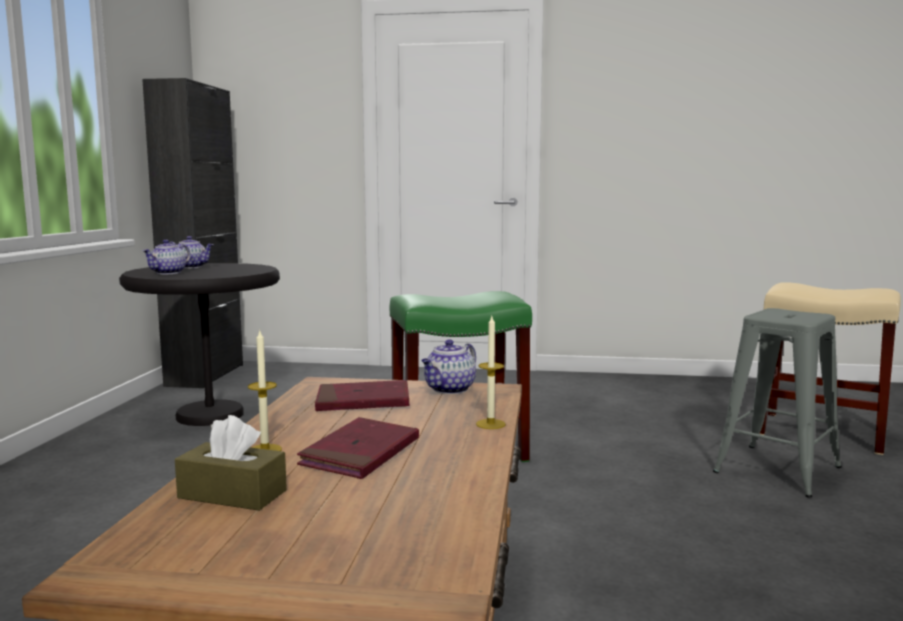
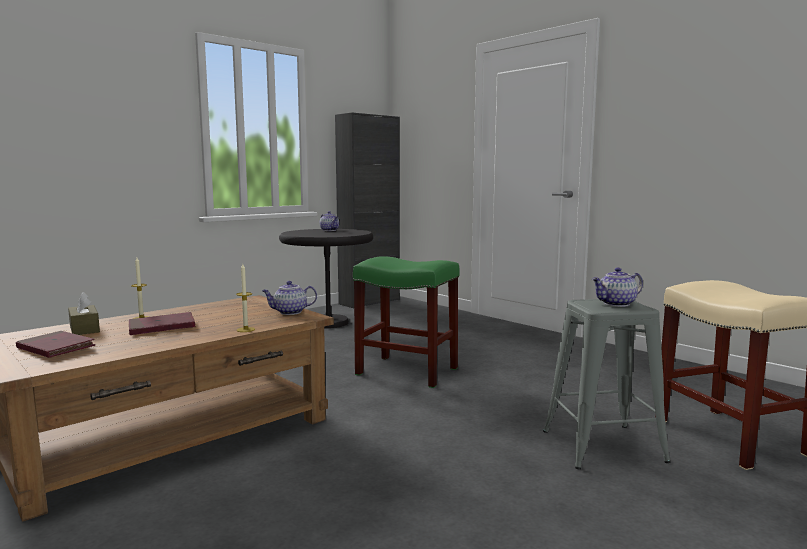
camera: 40 degrees right, 0 degrees up
(168, 273) = (304, 232): teapot -> teapot (616, 304)
(363, 401) = (237, 309): red book -> red book (56, 348)

